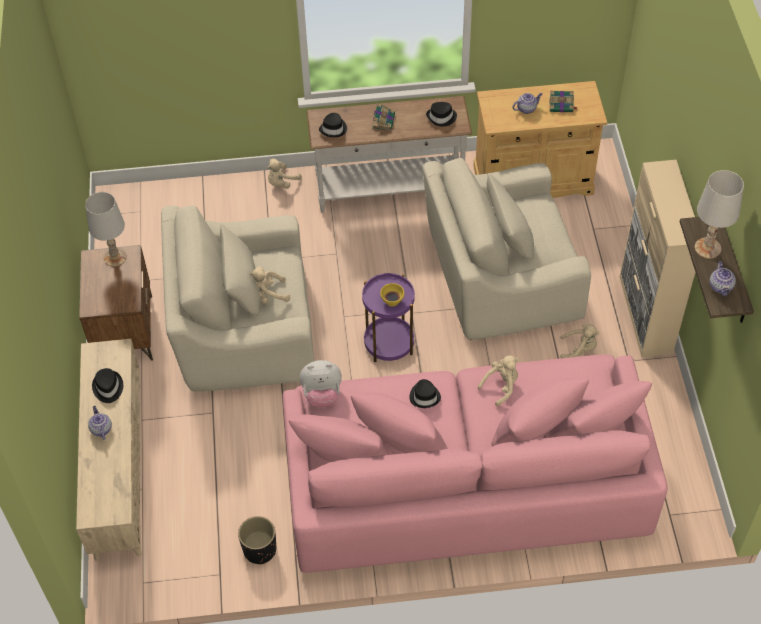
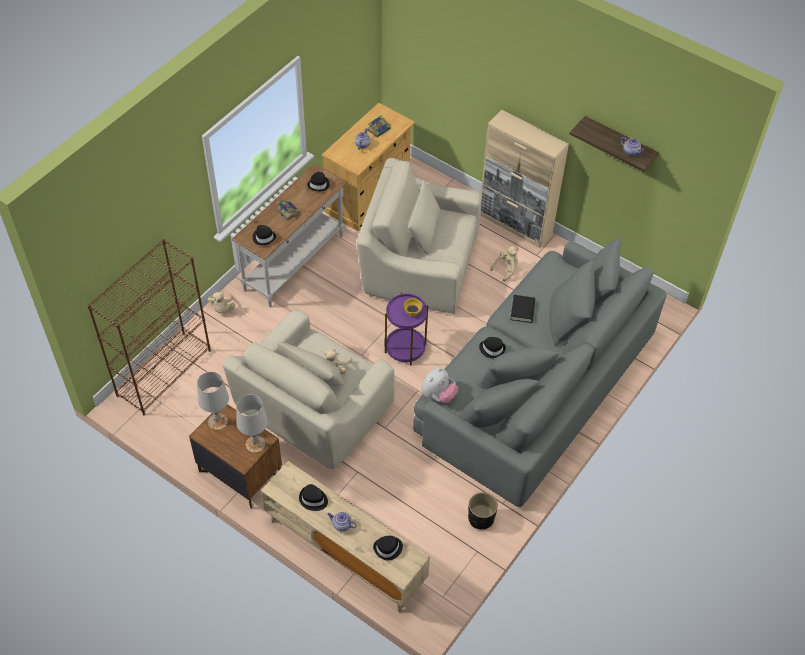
camera: 50 degrees left, 0 degrees up
(109, 483) = (388, 548): none -> black hat
(173, 199) = (164, 372): none -> brown bookcase
(465, 479) = (535, 385): pink sofa -> grey sofa
(500, 278) = (419, 264): beige armchair -> beige armchair turned 75 degrees clockwise
(501, 386) = (522, 310): beige plush toy -> black book
(708, 248) = (601, 137): white table lamp -> white table lamp (255, 444)

